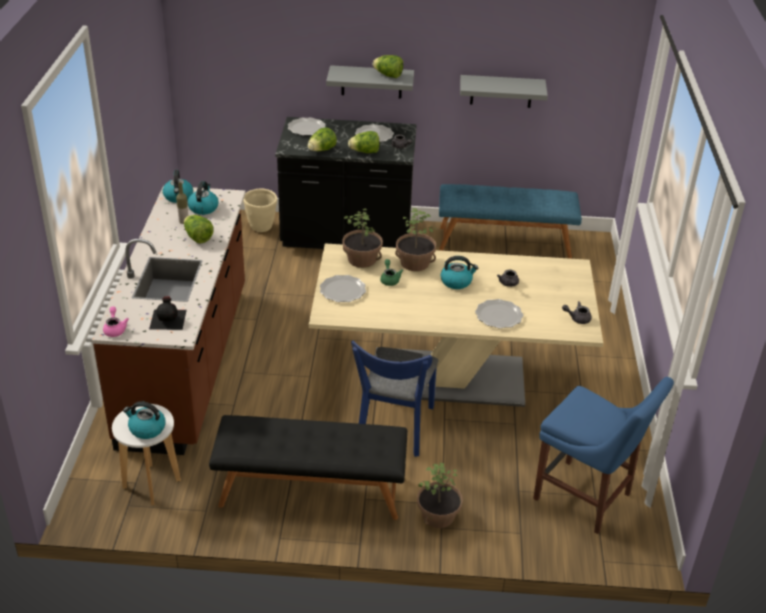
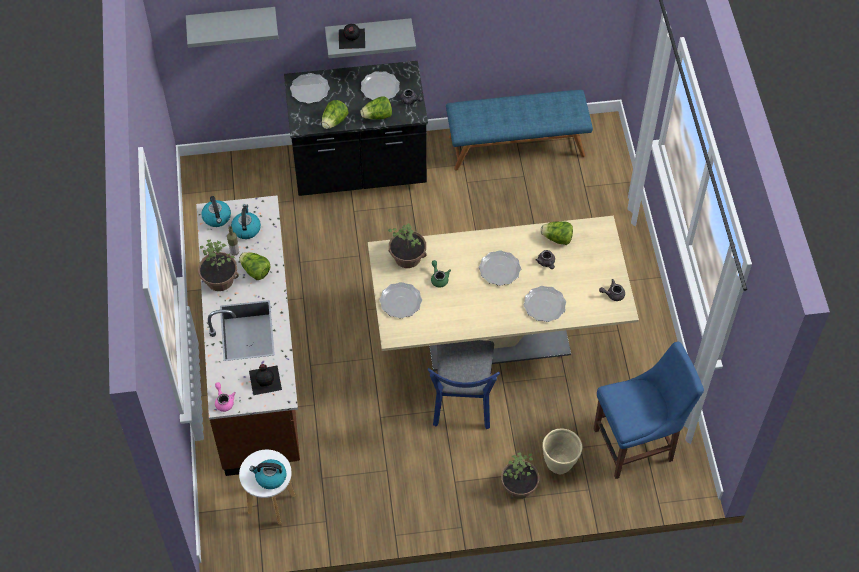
camera: 10 degrees left, 20 degrees up
(261, 228) = (270, 173): beige planter -> beige planter (559, 464)
(310, 492) = (408, 484): black bench -> none
(352, 74) = (351, 39): none -> black bottle
(388, 75) = (388, 34): lettuce -> lettuce (557, 238)
(414, 263) = (456, 252): potted plant -> potted plant (219, 280)
(456, 281) = (499, 269): kettle -> plate
(501, 91) = (500, 22): grey shelf -> grey shelf (232, 22)
(586, 499) = (637, 444): blue chair -> blue chair turned 45 degrees counterclockwise

